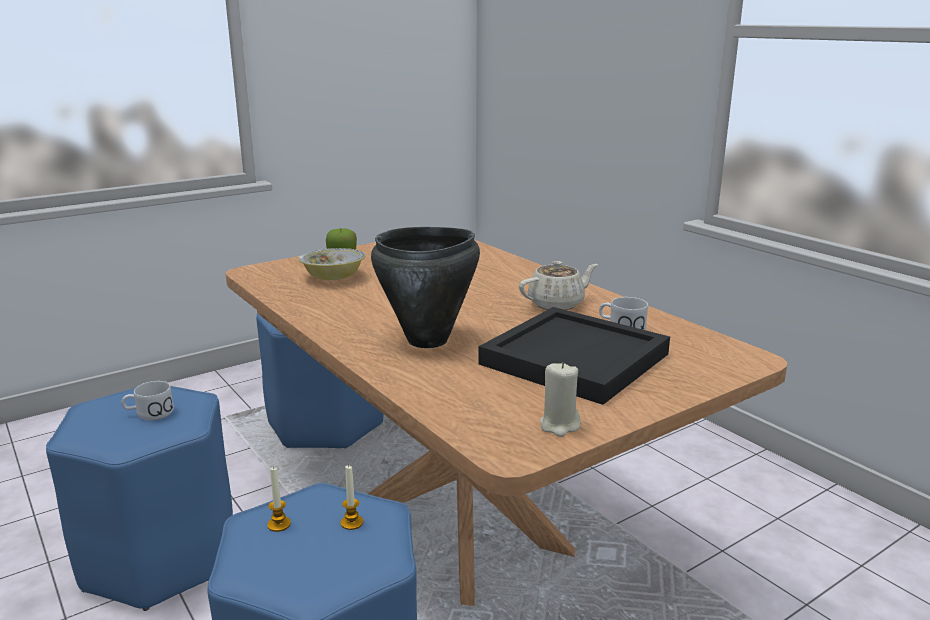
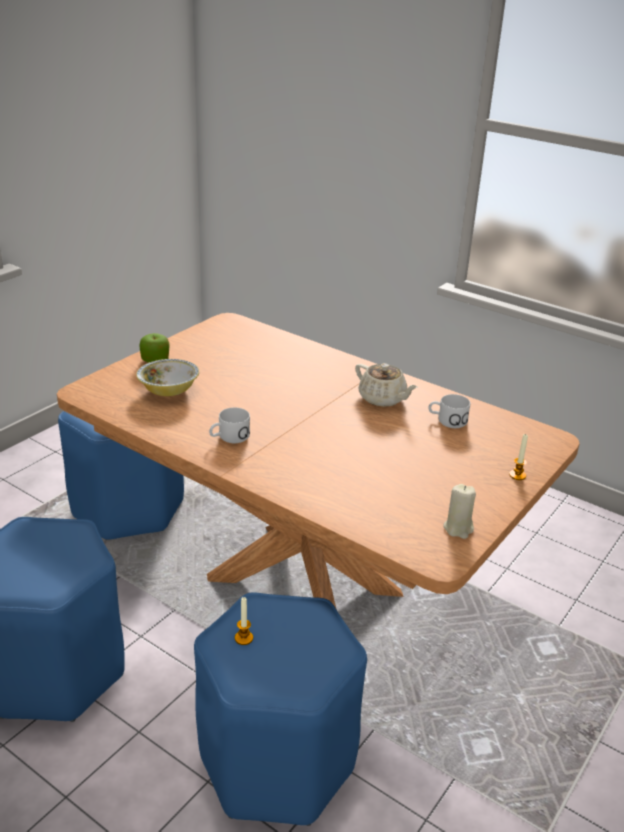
camera: 20 degrees left, 10 degrees up
(149, 414) = (47, 553): white mug -> white mug (229, 437)
(352, 523) = (299, 624): candle -> candle (517, 475)
(428, 340) = (307, 457): black cooking pot -> none
(557, 304) = (383, 399): beige teapot -> beige teapot turned 90 degrees clockwise
(574, 358) = (430, 459): black tray -> none

